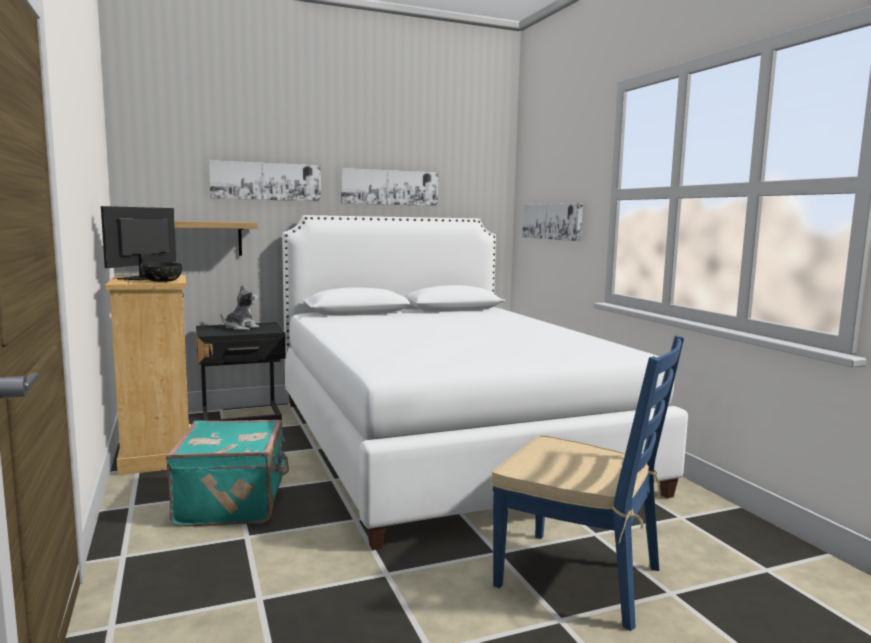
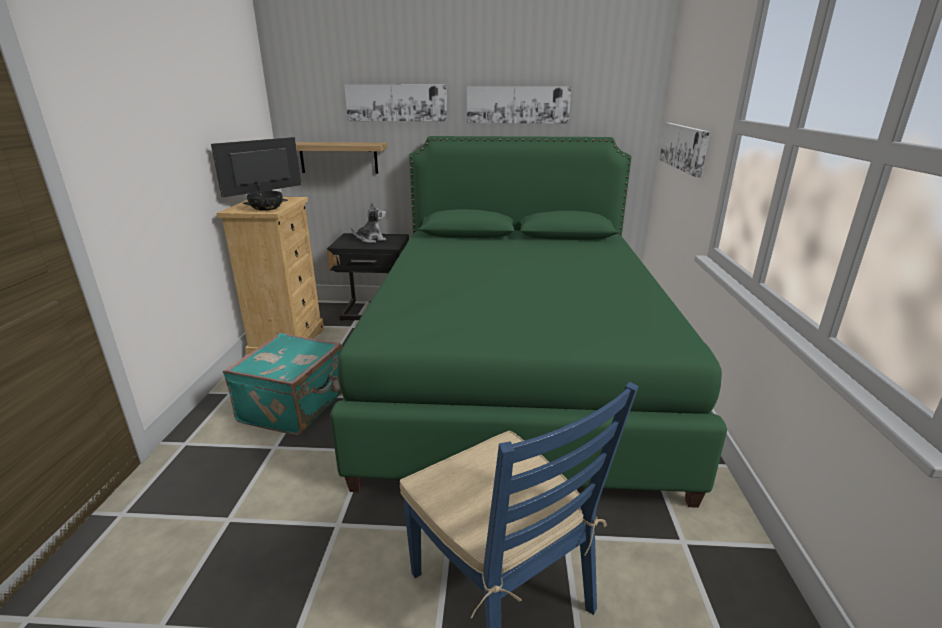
camera: 25 degrees right, 15 degrees up
(446, 442) = (515, 374): white bed -> green bed

